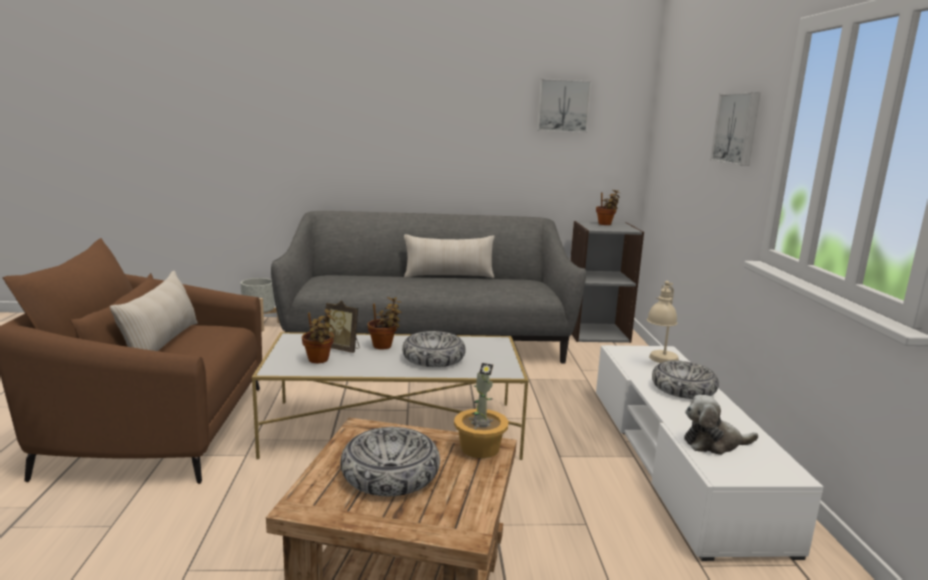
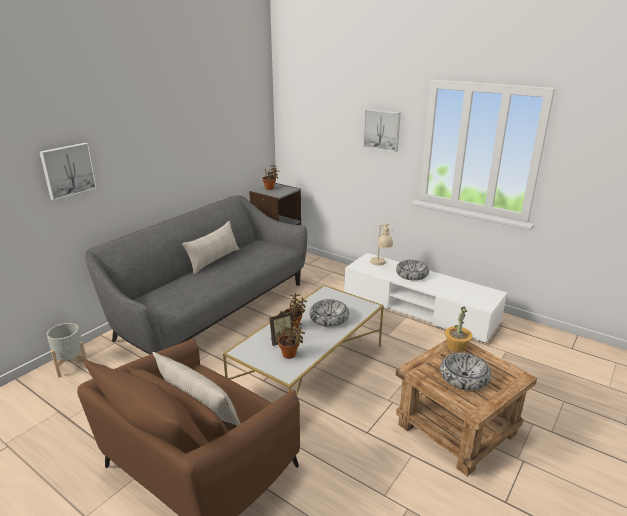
camera: 50 degrees left, 10 degrees up
(563, 106) = (231, 114): picture -> picture (68, 170)
(714, 443) = (462, 294): plush toy -> none

